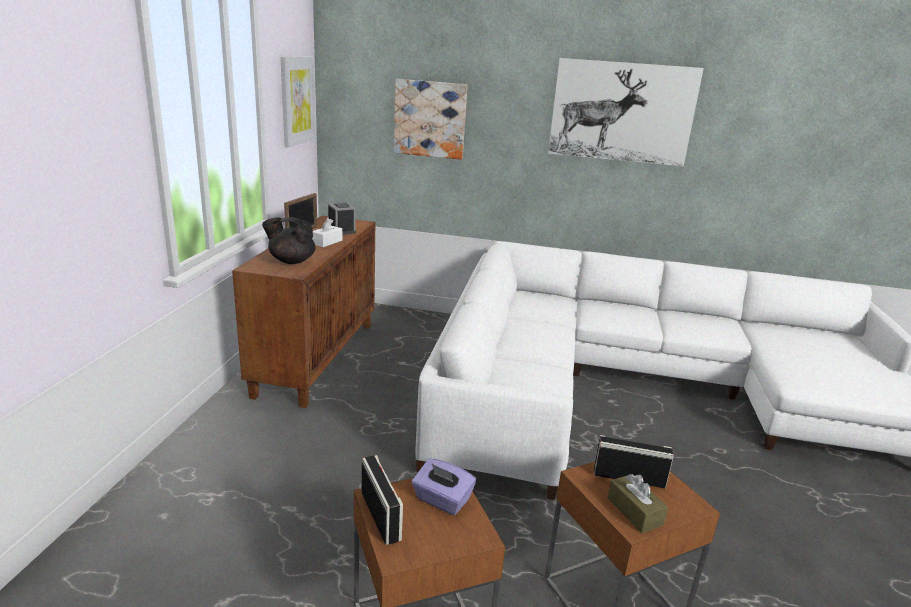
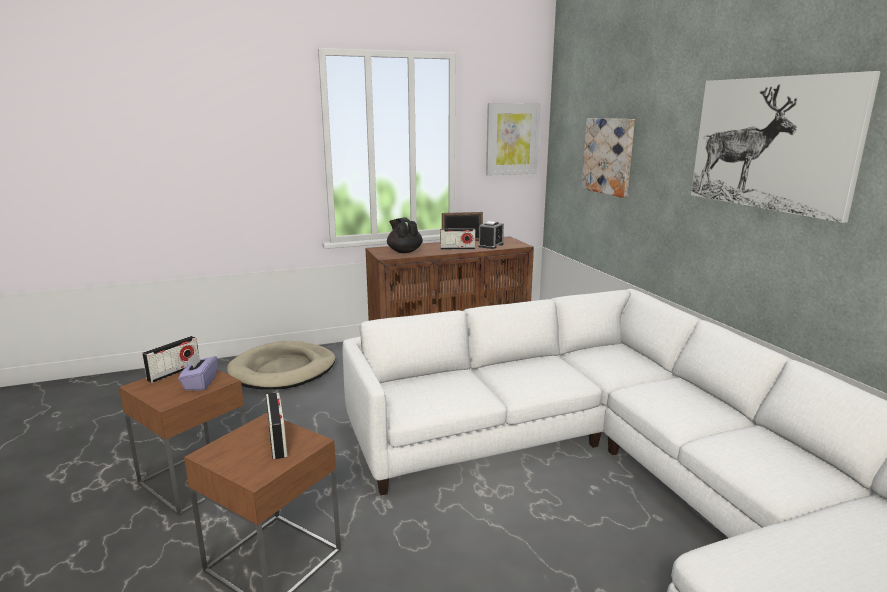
camera: 60 degrees right, 5 degrees down
(209, 480) = (283, 370): none -> beige dog bed
(327, 242) = (457, 248): white tissue box -> radio
(634, 511) = (229, 451): brown tissue box -> none

